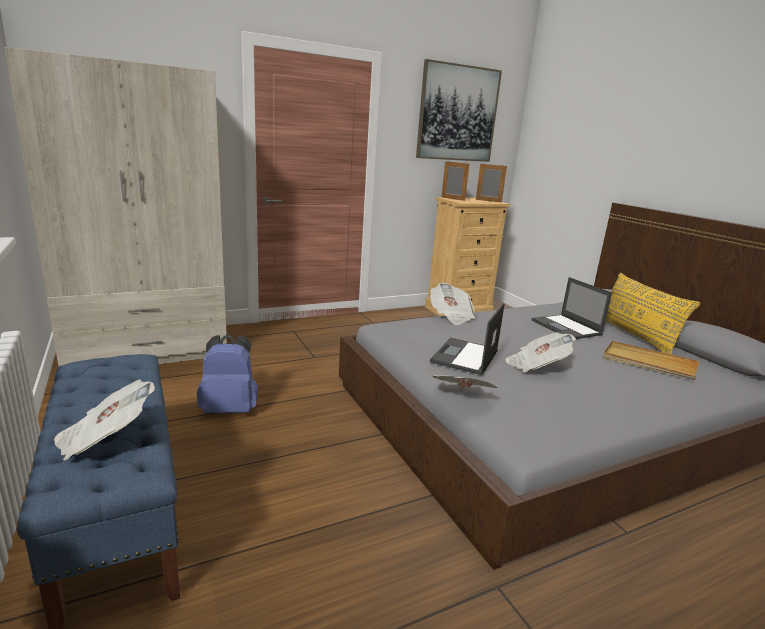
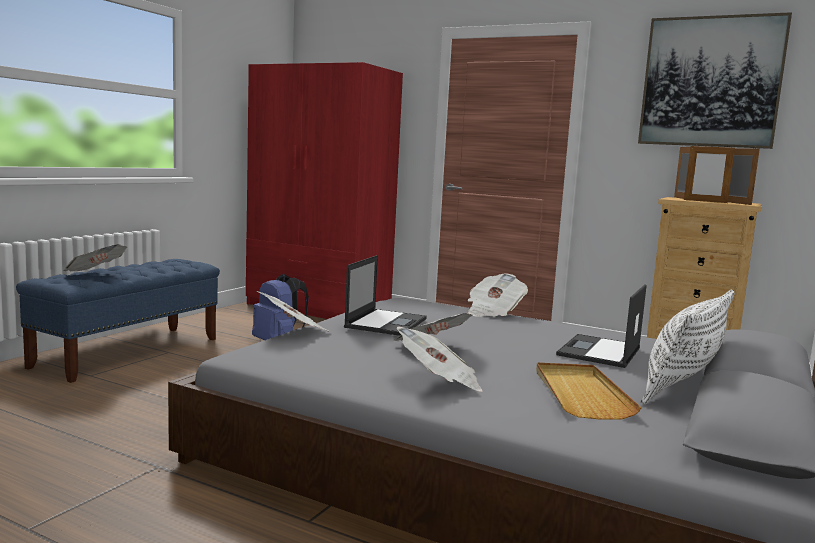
camera: 55 degrees right, 10 degrees down
(148, 350) = (318, 308): beige wardrobe -> red wardrobe
(465, 357) = (386, 322): laptop -> laptop turned 120 degrees clockwise
(477, 201) = (705, 201): none -> picture frame
(622, 391) = (439, 382): none -> newspaper
(635, 336) = (682, 386): yellow pillow -> white pillow

